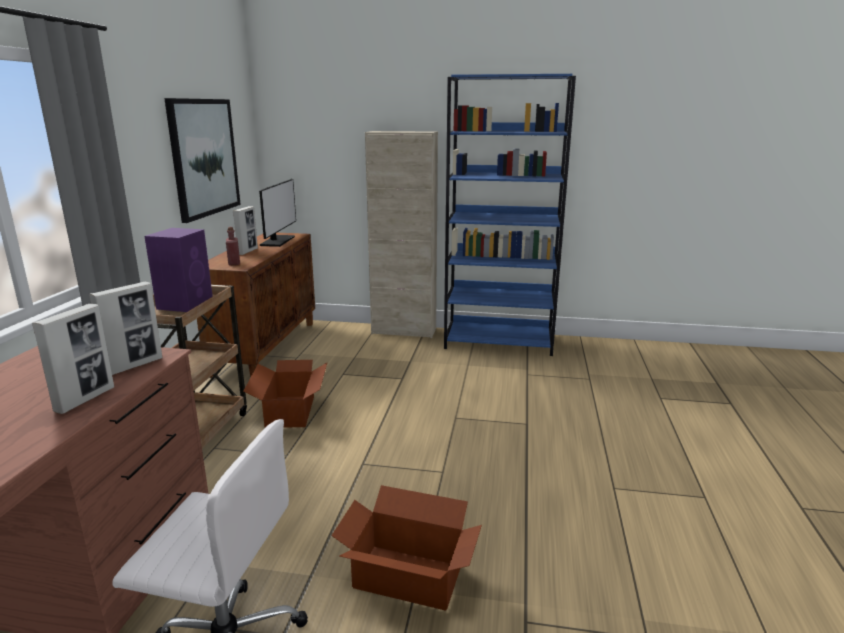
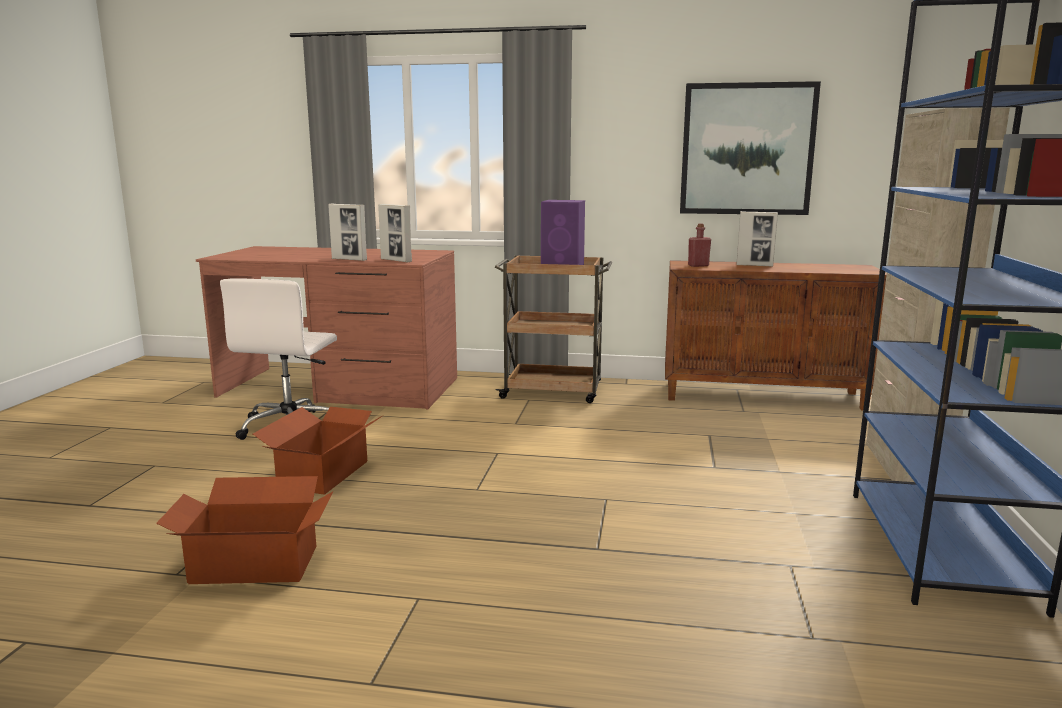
camera: 90 degrees right, 5 degrees down
(277, 241) = (822, 269): monitor -> none
(289, 412) = (601, 418): cardboard box -> cardboard box (254, 564)

